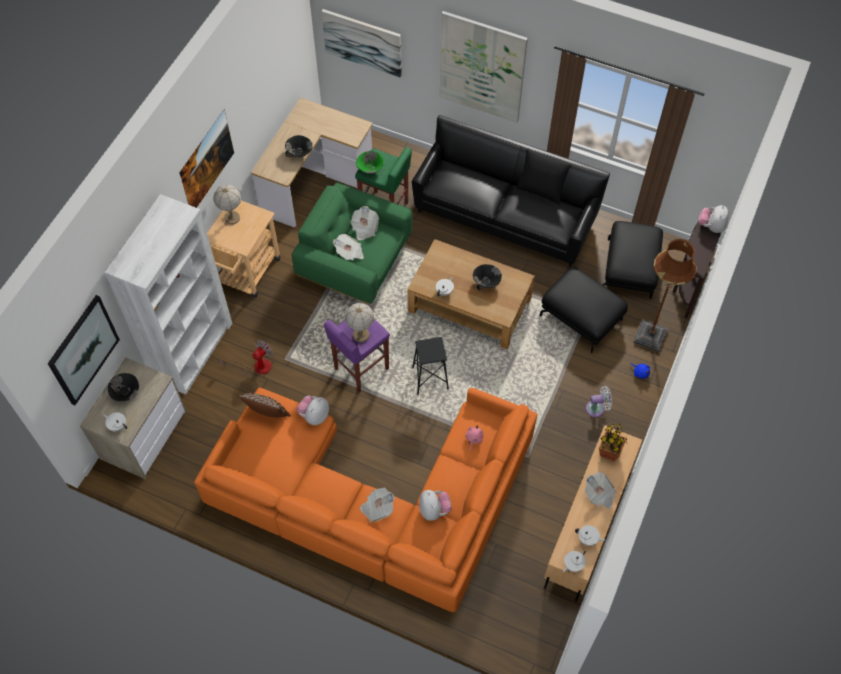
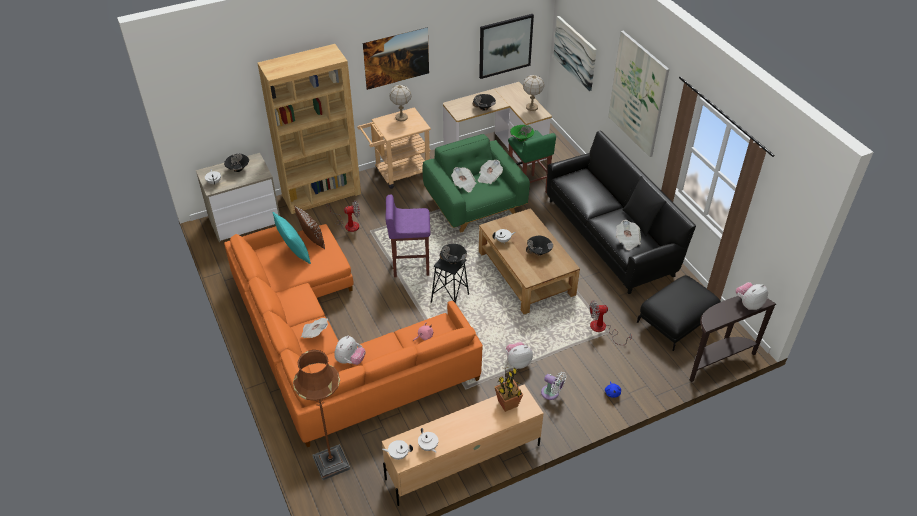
camera: 40 degrees right, 15 degrees down
(83, 350) = (219, 111): picture -> picture (505, 46)
(193, 351) = (322, 194): white bookcase -> brown bookcase
(268, 441) = (294, 253): none -> turquoise pillow
(314, 415) = (339, 258): plush toy -> plush toy (518, 362)
(361, 335) = (409, 222): table lamp -> table lamp (531, 107)
(432, 346) = (453, 261): none -> black bowl
(581, 317) = (602, 329): black ottoman -> fan
(599, 495) = (469, 425): newspaper -> newspaper (627, 240)
(650, 336) = (646, 374): brown floor lamp -> brown floor lamp (331, 463)

